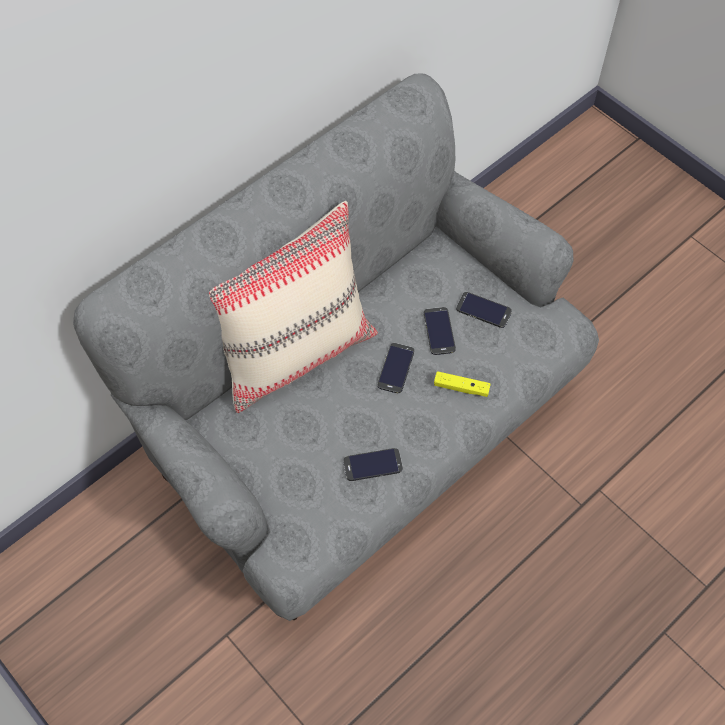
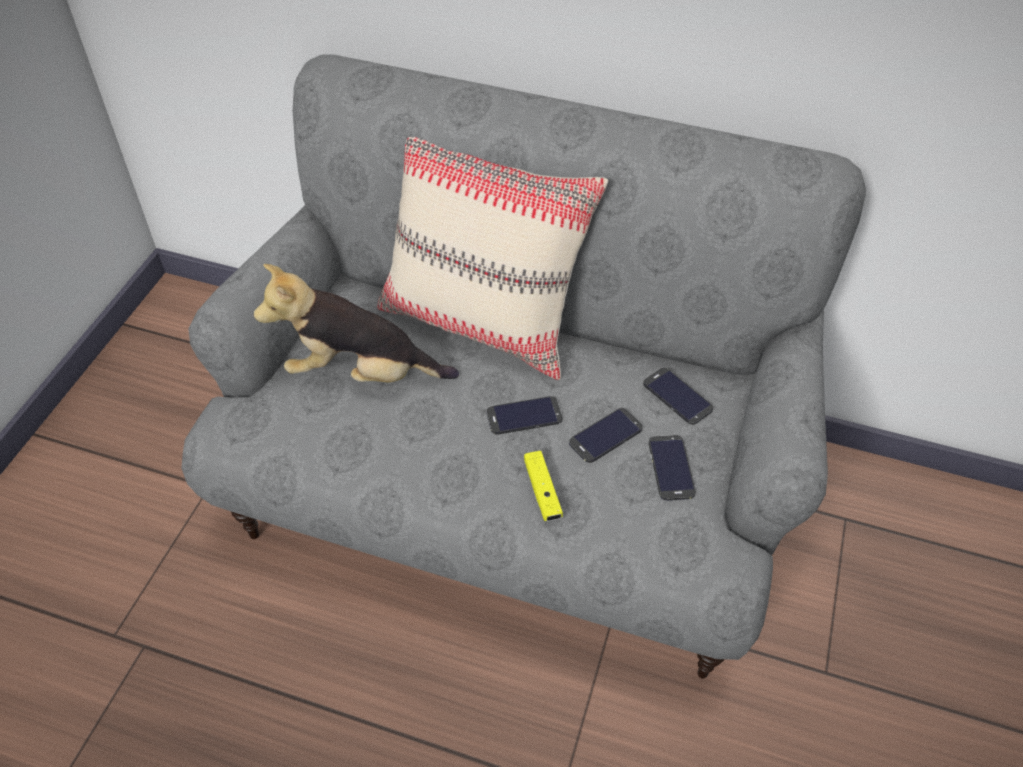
camera: 60 degrees right, 10 degrees down
(296, 449) = (361, 373): none -> plush toy
(372, 465) = (381, 448): phone -> phone (677, 396)

